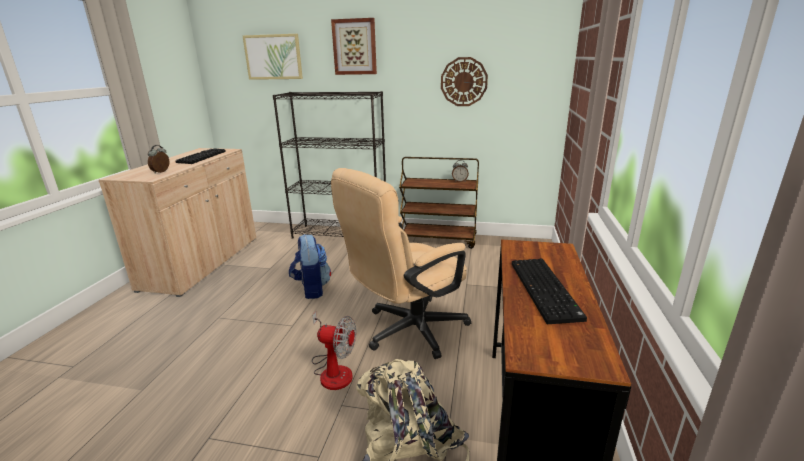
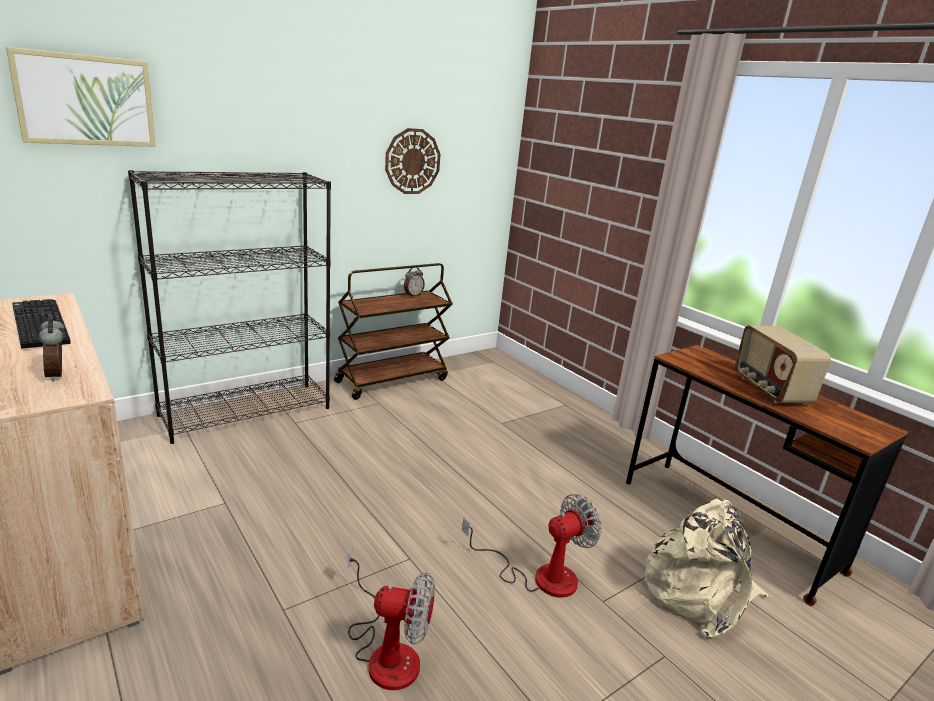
camera: 50 degrees left, 0 degrees up
(218, 355) = (386, 651): none -> fan
(311, 289) = (348, 503): backpack -> none
(354, 47) = (258, 98): picture -> none
(407, 331) = (533, 498): beige office chair -> none
(546, 290) = (769, 390): keyboard -> radio

